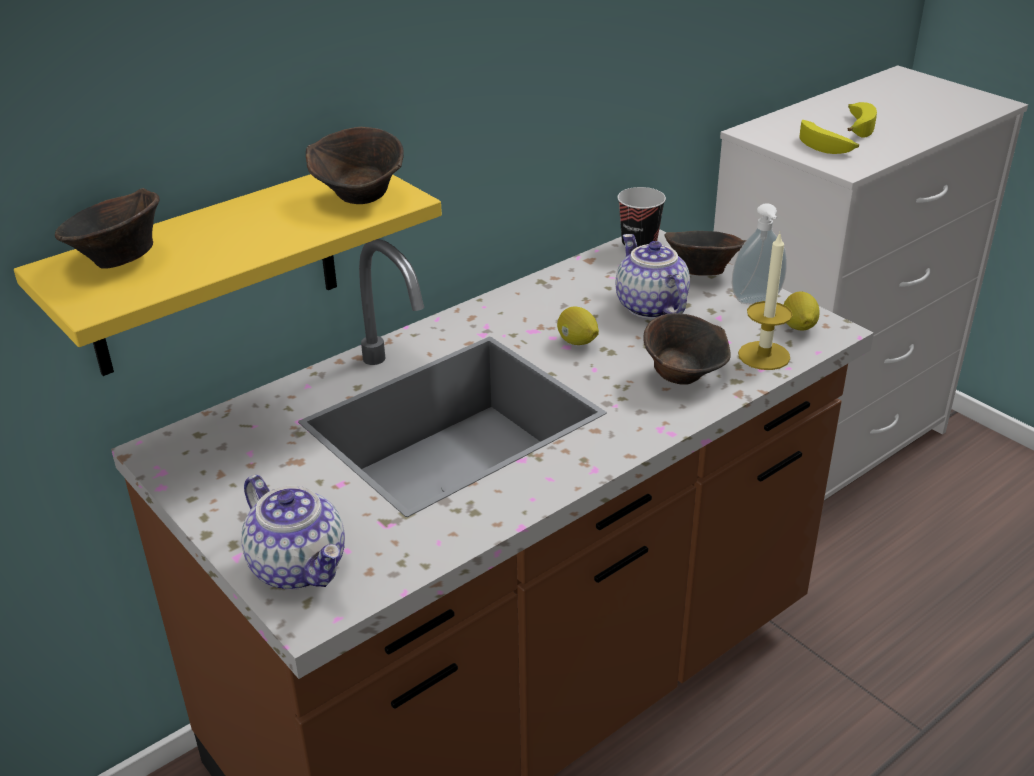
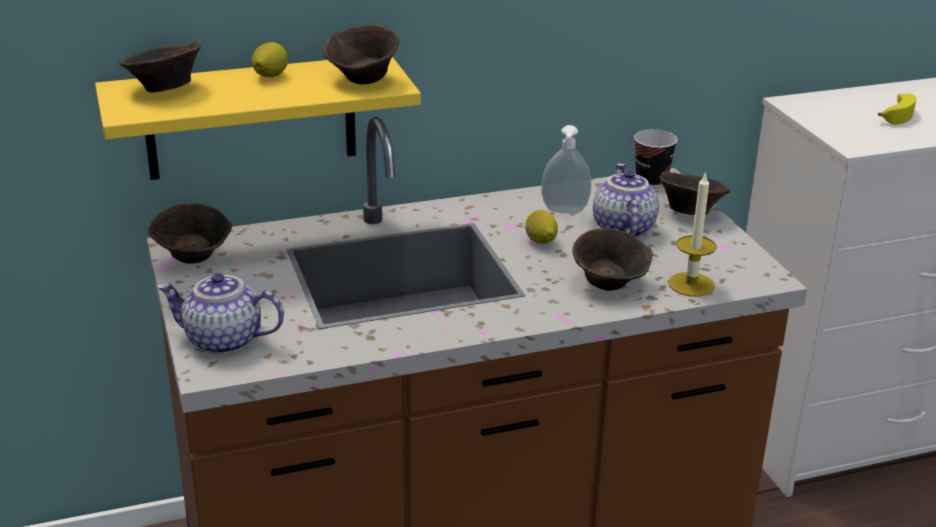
camera: 20 degrees right, 5 degrees down
(191, 461) = (194, 257): none -> brown bowl
(300, 566) = (222, 340): teapot -> teapot turned 120 degrees clockwise
(757, 301) = (720, 244): soap dispenser -> soap dispenser (564, 211)
(798, 327) = (740, 270): lemon -> lemon (270, 76)
(826, 145) = (851, 125): banana -> none

